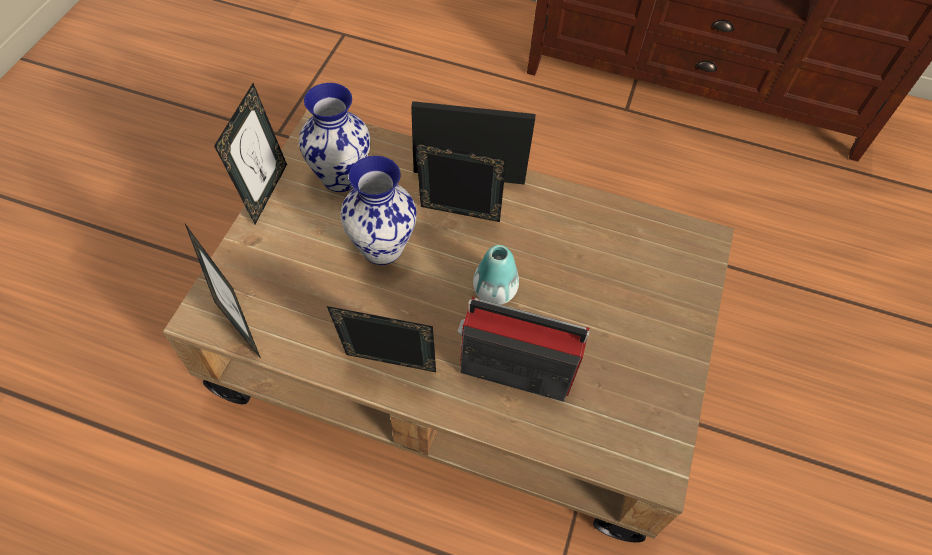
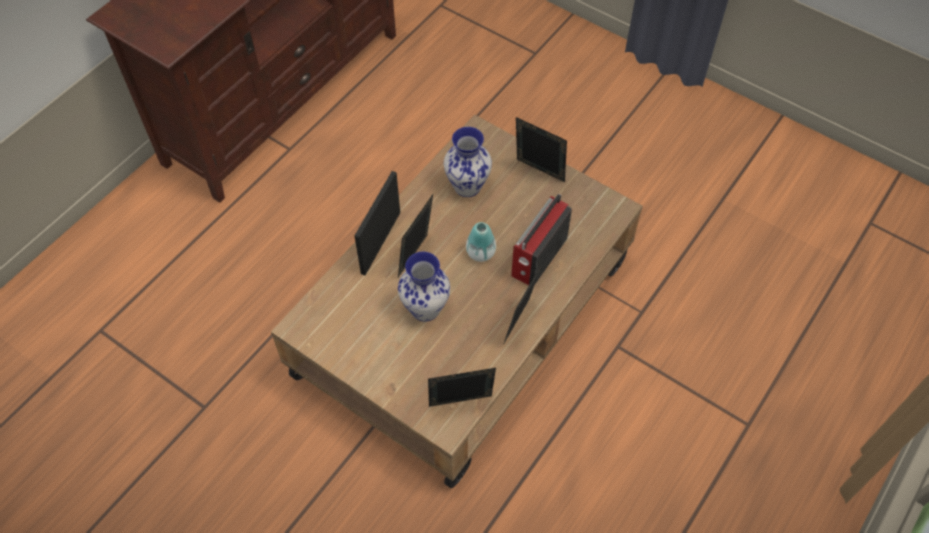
camera: 70 degrees left, 0 degrees up
(265, 192) = (348, 374): picture frame -> picture frame (538, 173)
(341, 176) = (351, 321): vase -> vase (467, 186)

